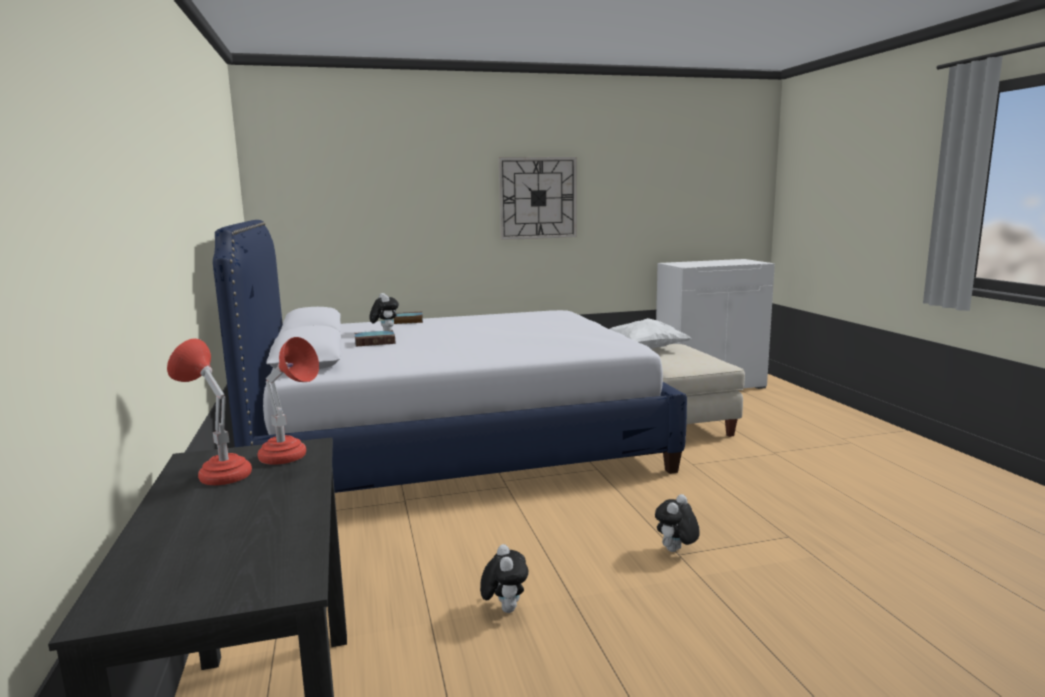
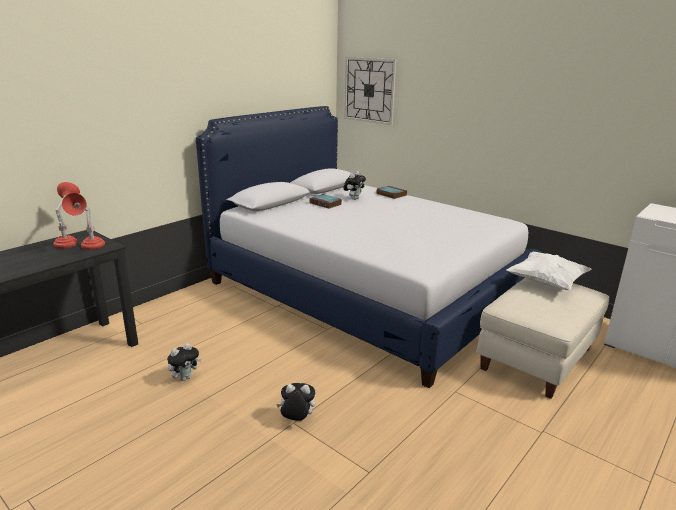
camera: 55 degrees right, 10 degrees up
(538, 198) = (532, 113): wall clock -> wall clock (369, 90)

